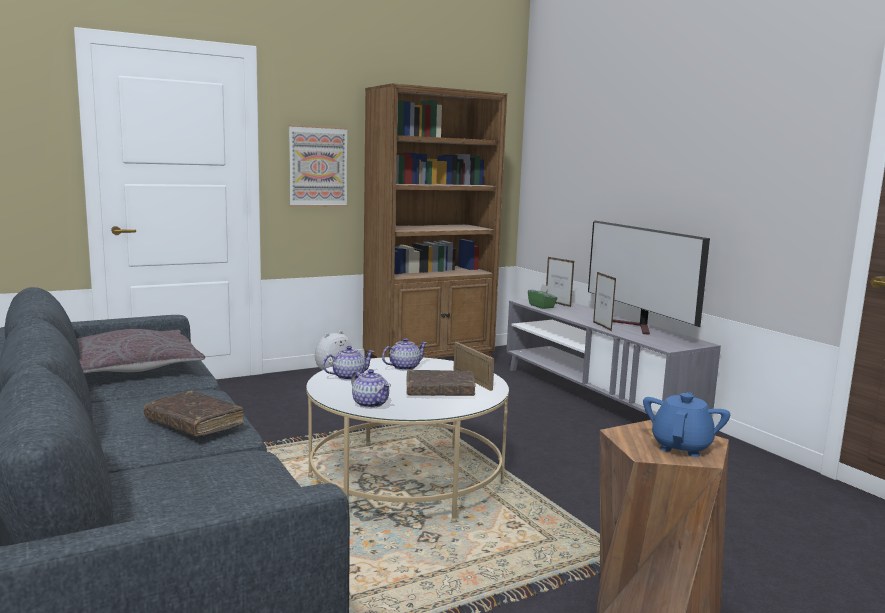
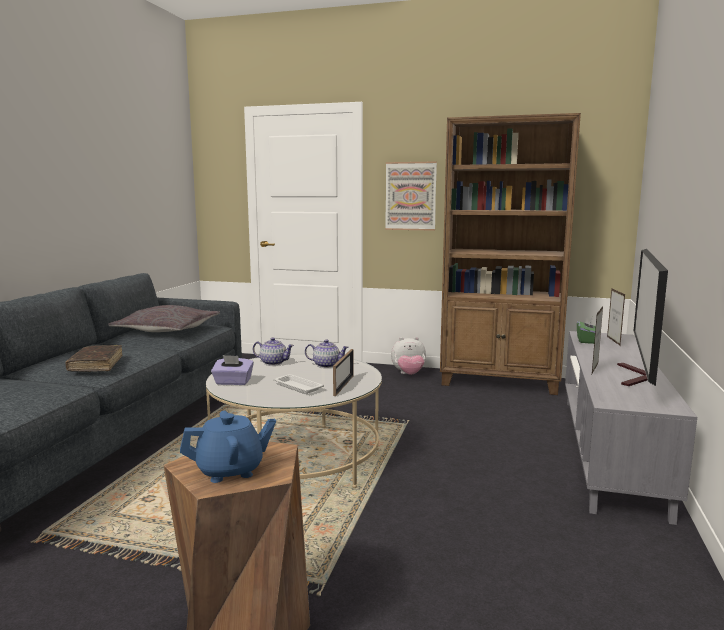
camera: 45 degrees right, 0 degrees up
(370, 403) = (233, 382): teapot -> purple tissue box
(440, 391) = (297, 387): brown book -> white tray

